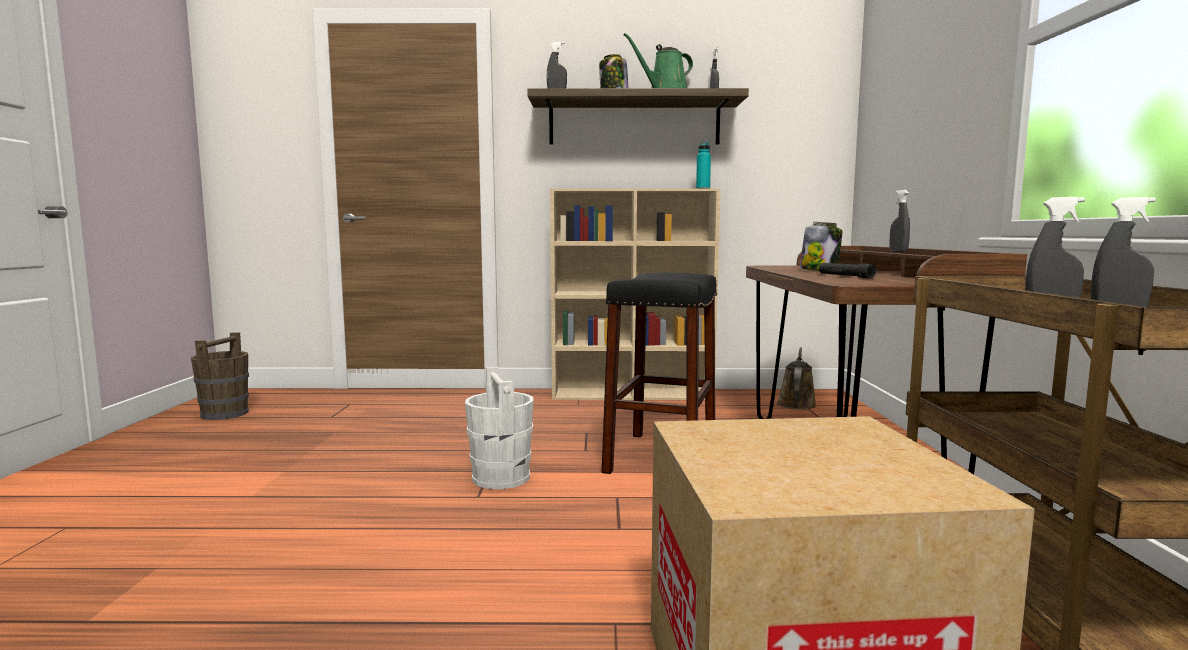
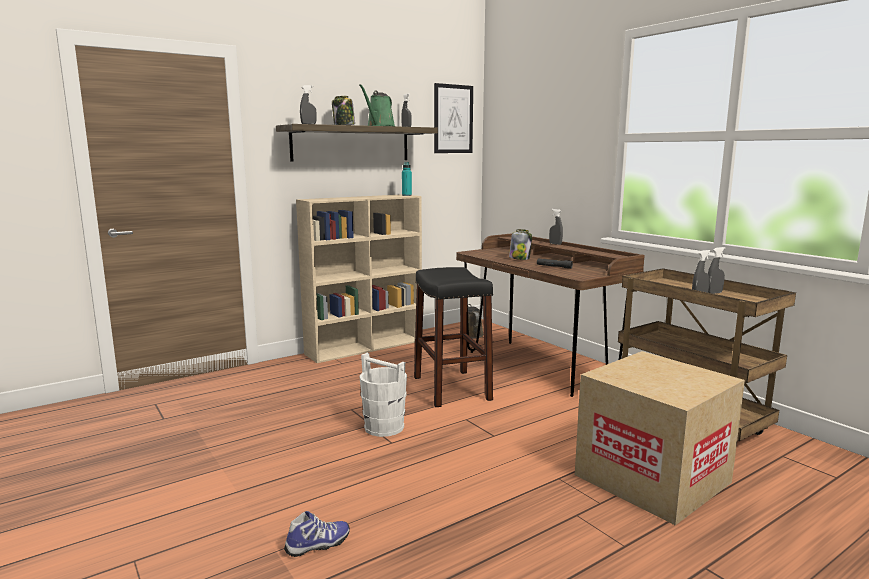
camera: 35 degrees left, 5 degrees up
(195, 579) = (318, 545): none -> shoe
(225, 413) = (44, 442): brown bucket -> none
(802, 84) = (453, 119): none -> picture

